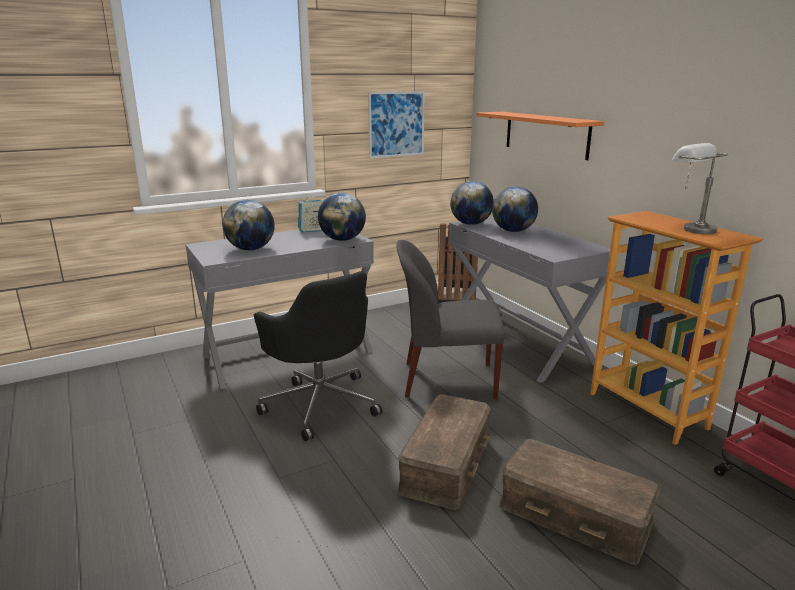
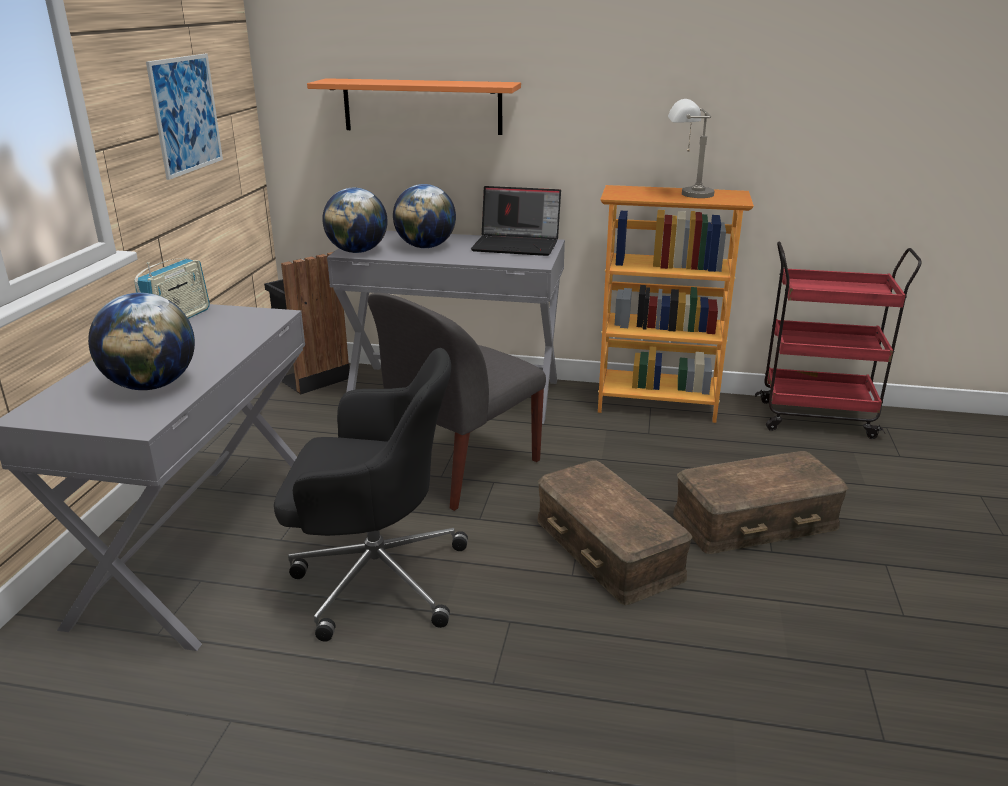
camera: 50 degrees left, 5 degrees up
(342, 239) = (254, 322): globe -> none
(572, 244) = (517, 245): none -> laptop

